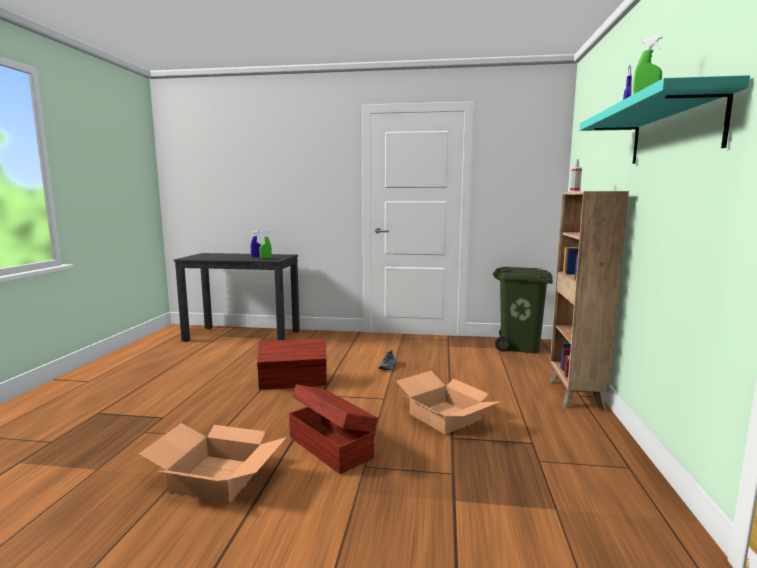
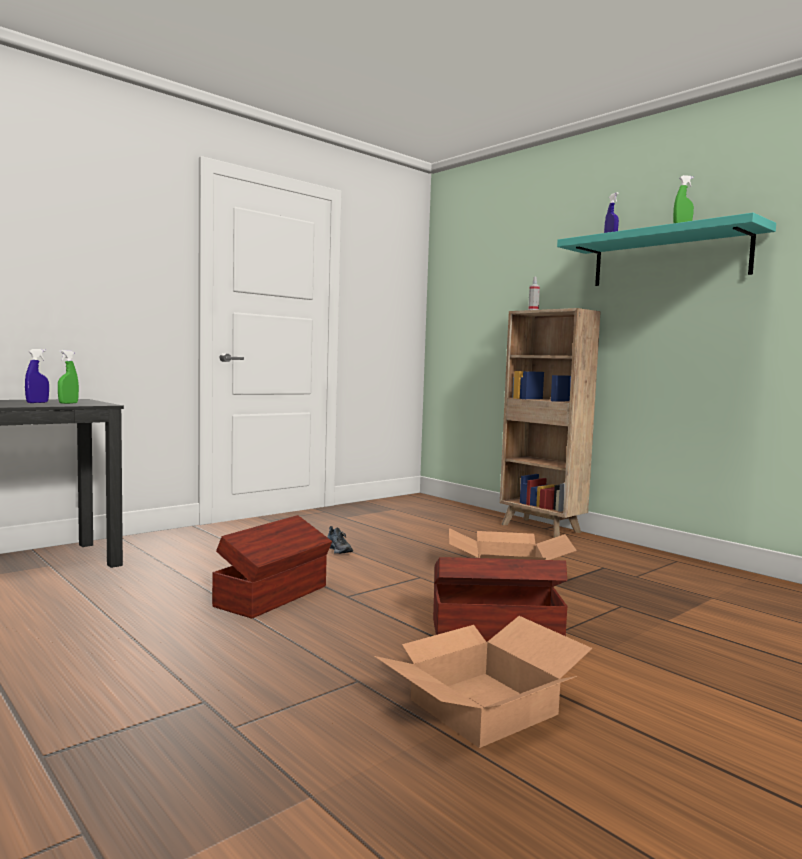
camera: 50 degrees left, 5 degrees down
(520, 347) = (409, 504): green trash can -> none

